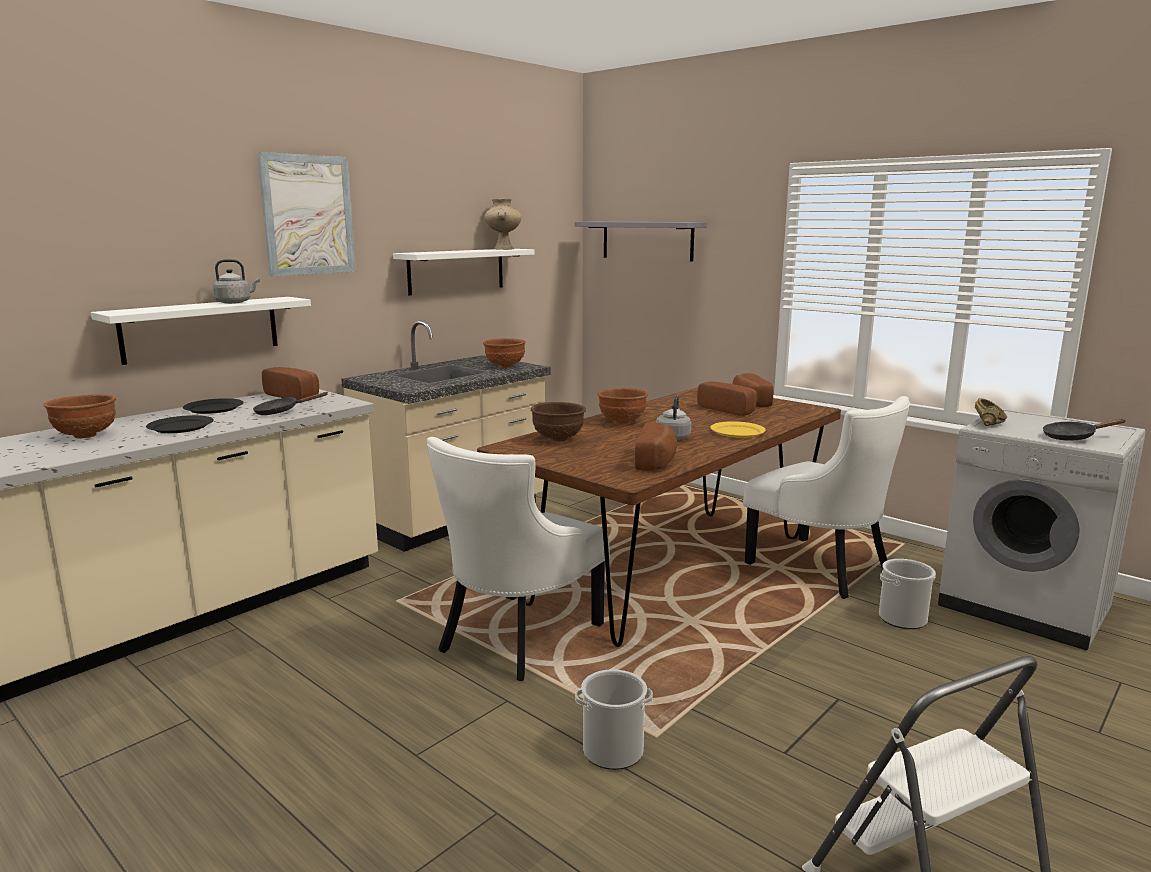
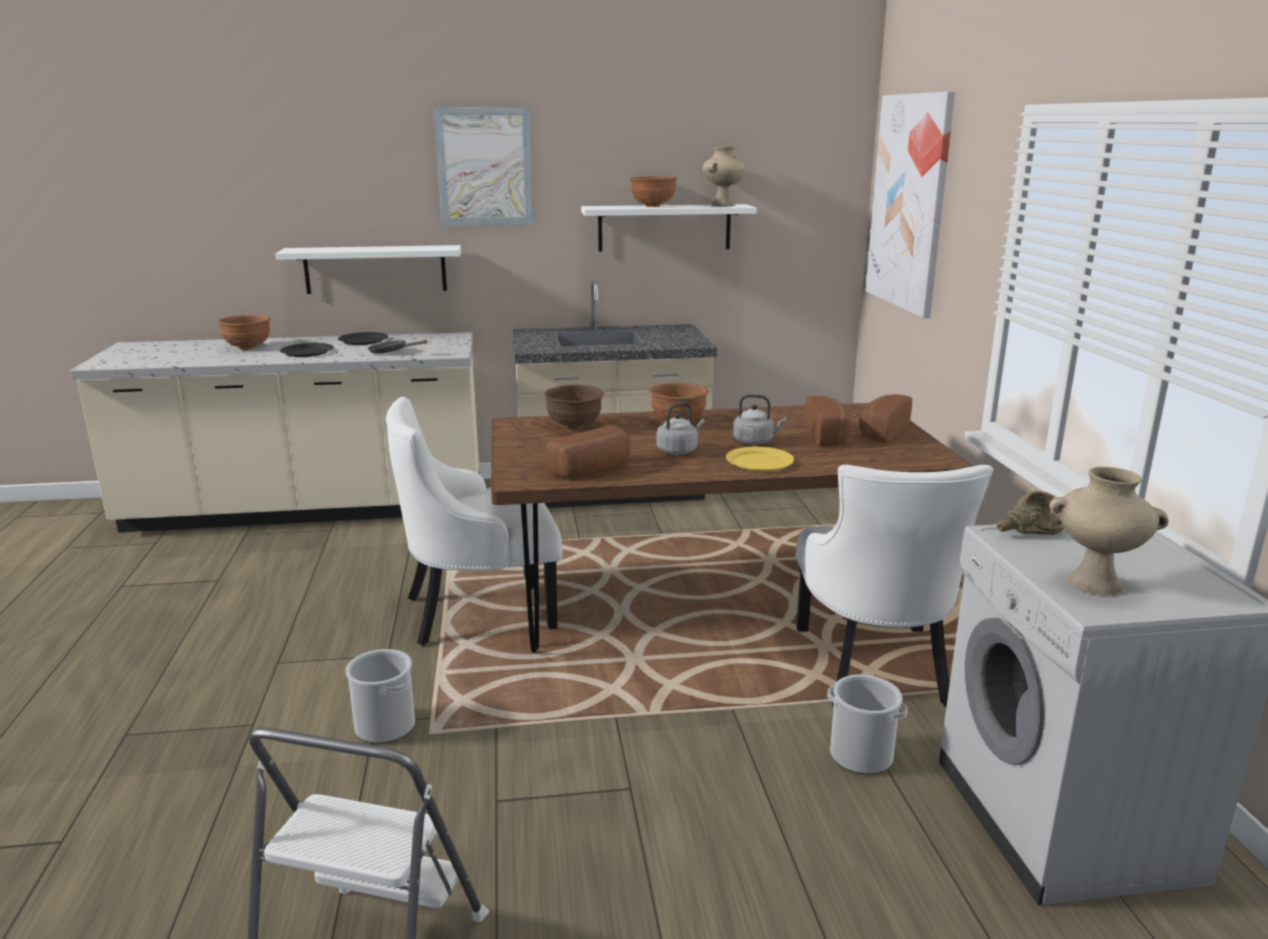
camera: 40 degrees right, 5 degrees up
(235, 302) = (395, 248): grey kettle -> grey kettle (755, 442)
(295, 396) = (437, 340): bread -> none
(504, 366) = (674, 340): brown bowl -> brown bowl (652, 206)
(647, 240) = (910, 202): grey shelf -> picture
(1073, 437) = (1095, 583): black frying pan -> beige vase

